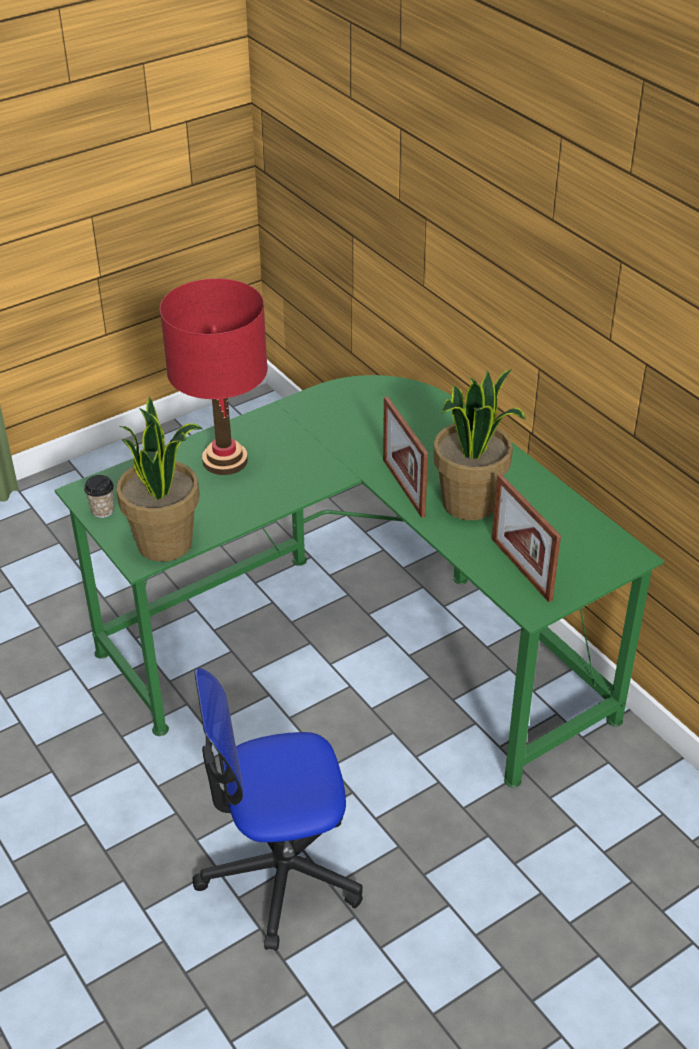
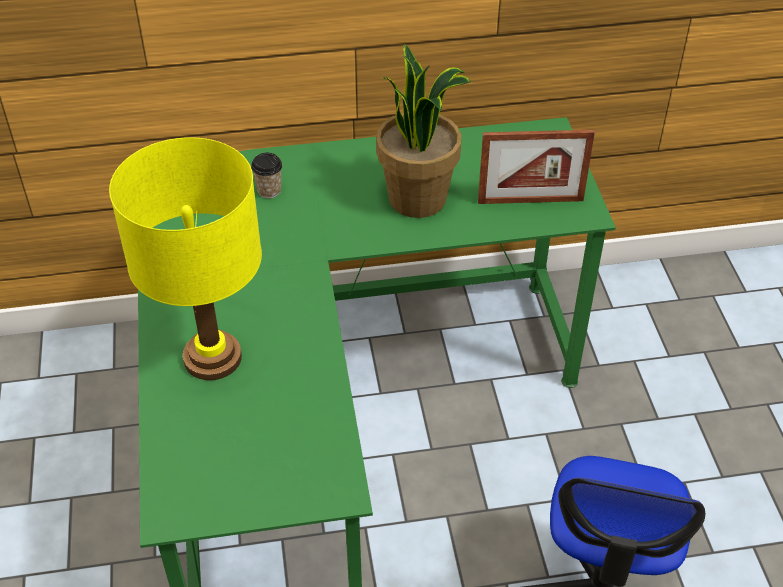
camera: 65 degrees left, 5 degrees up
(102, 510) = (221, 503): cup -> cup (269, 191)
(166, 543) = (324, 457): potted plant -> none
(225, 460) = (212, 357): red table lamp -> yellow table lamp
(403, 487) = (362, 234): picture frame -> none

